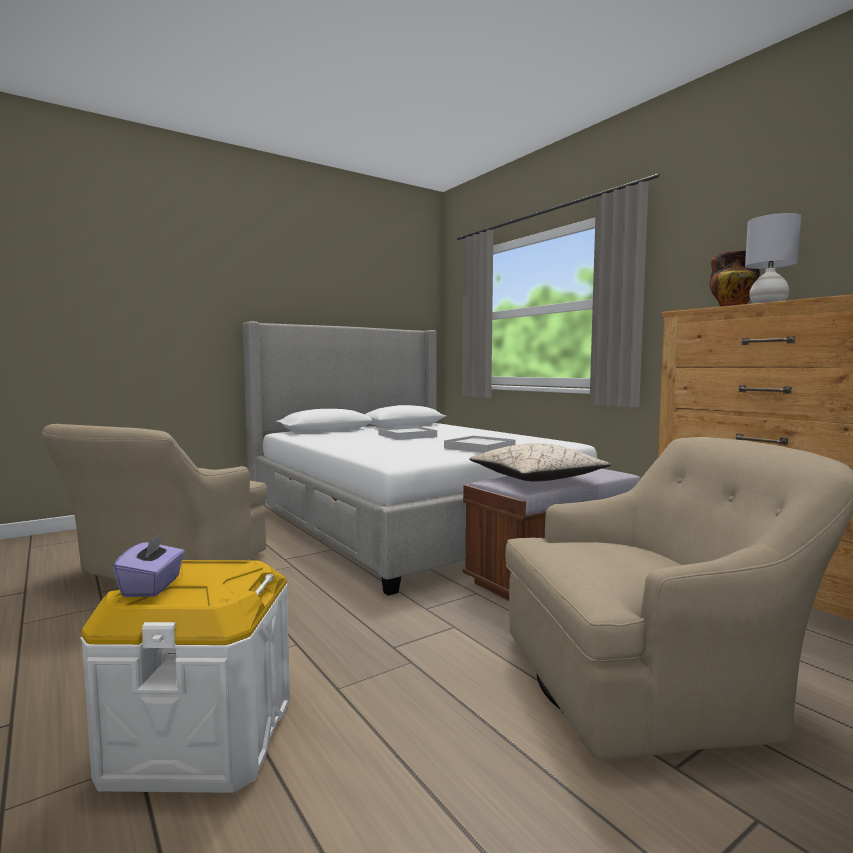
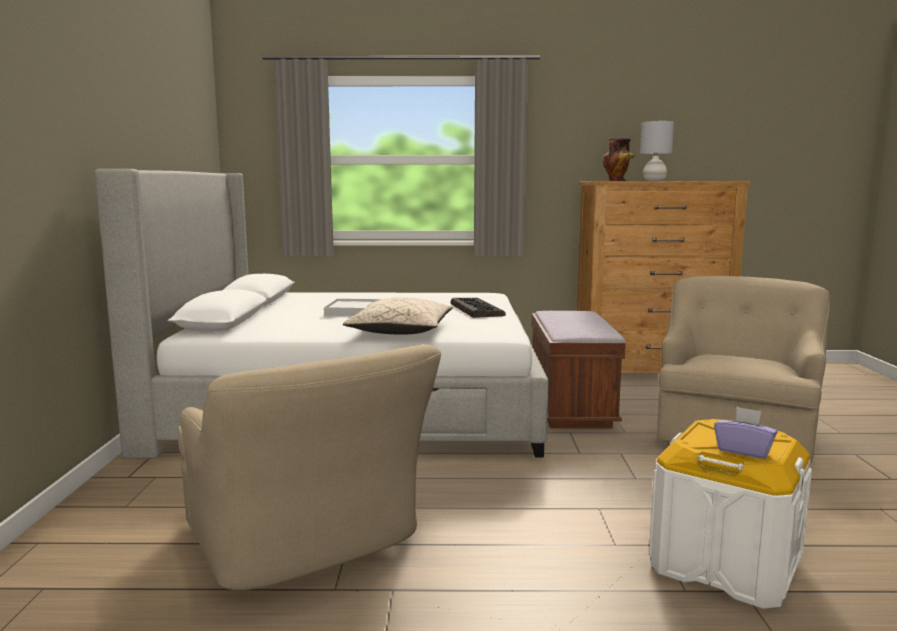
camera: 55 degrees left, 5 degrees up
(479, 447) = (475, 309): white tray -> keyboard
(536, 478) = (579, 326): beige pillow -> beige pillow (400, 331)

